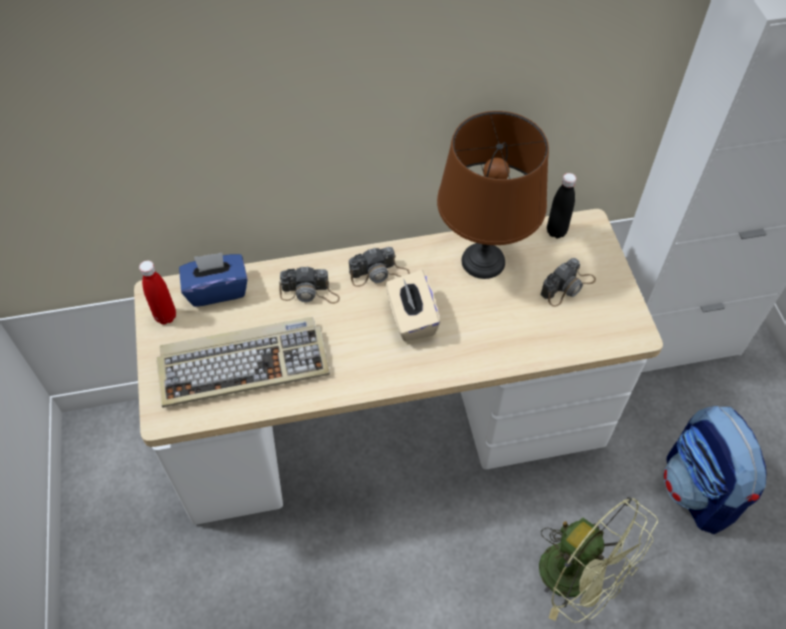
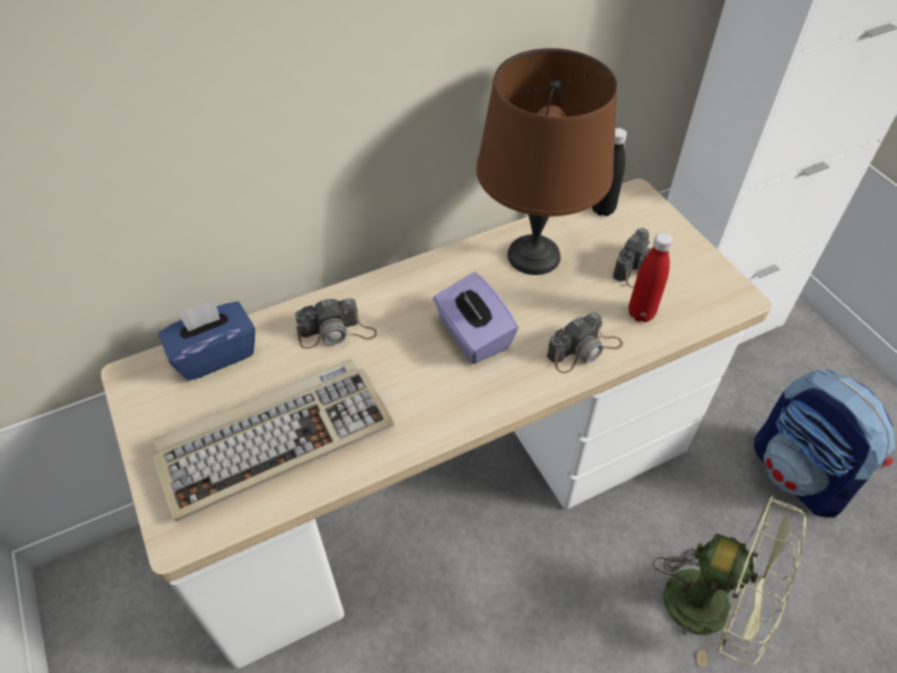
camera: 15 degrees left, 5 degrees down
(165, 316) = (153, 401): red bottle -> red bottle (641, 313)
(379, 273) = (415, 293): camera -> camera (584, 350)
(411, 318) = (473, 336): beige tissue box -> purple tissue box

